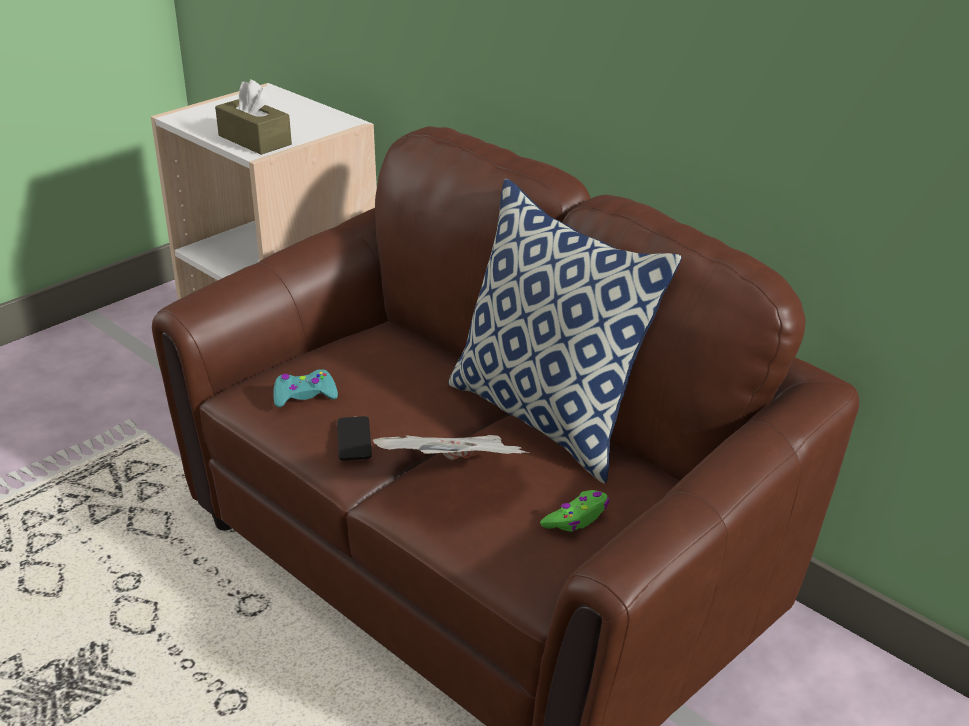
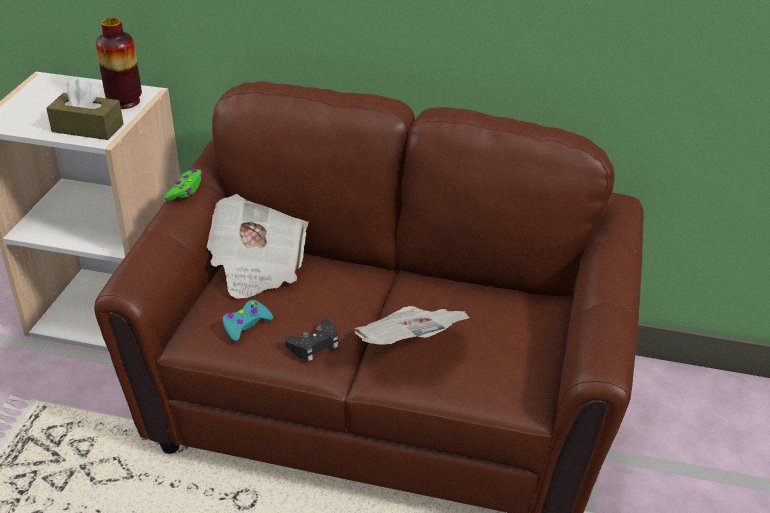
camera: 30 degrees left, 5 degrees up
(316, 126) = (124, 102): none -> vase
(354, 439) = (314, 345): phone -> black game controller
(374, 342) = (257, 265): none -> newspaper
(550, 418) = (427, 280): pillow -> none
(577, 518) = (510, 345): green game controller -> green game controller (185, 190)

